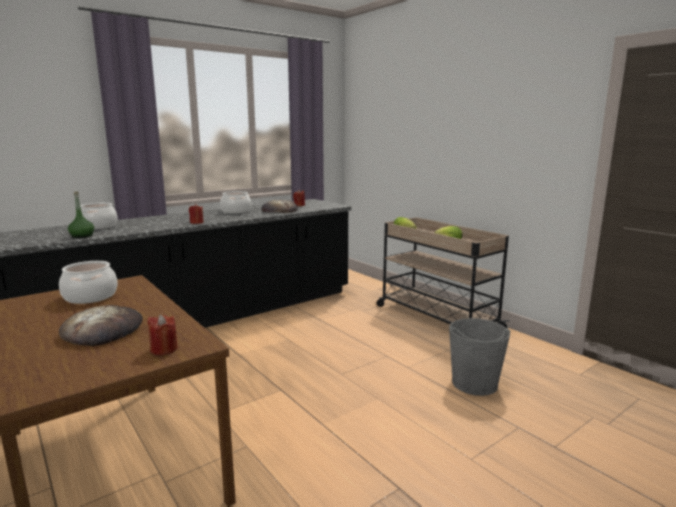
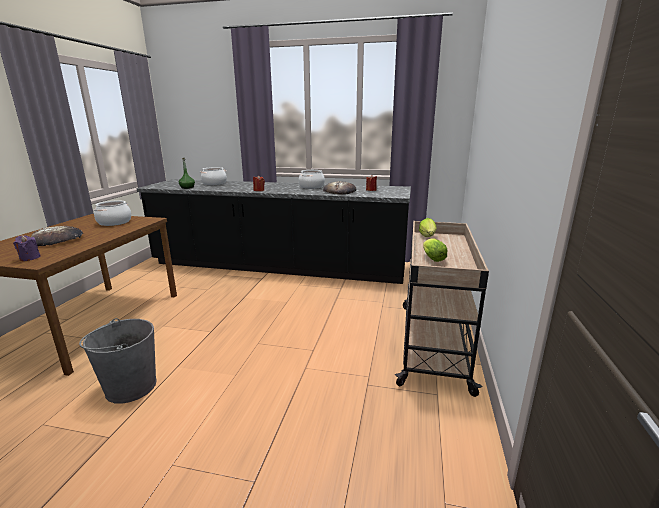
camera: 50 degrees right, 5 degrees up
(164, 349) = (30, 258): red candle -> purple candle
(474, 383) = (317, 418): grey bucket -> grey bucket (130, 387)

